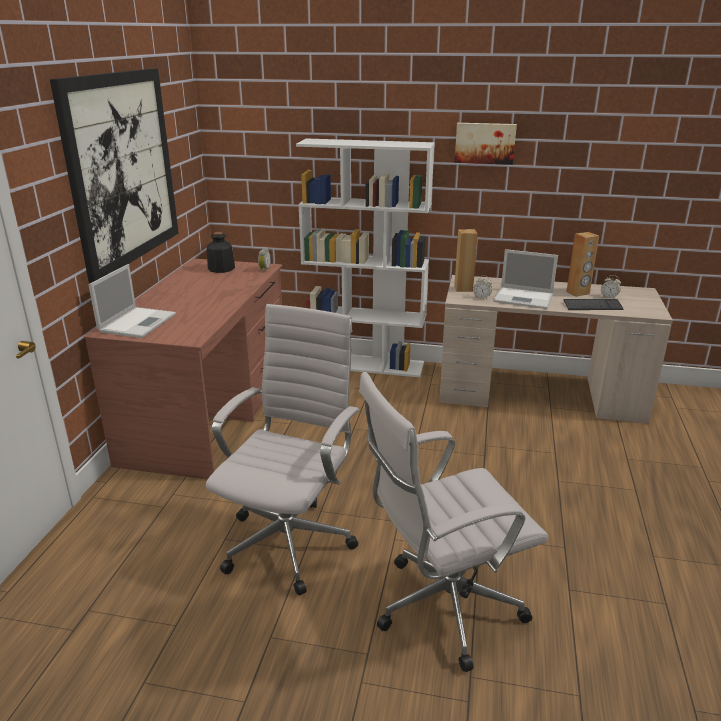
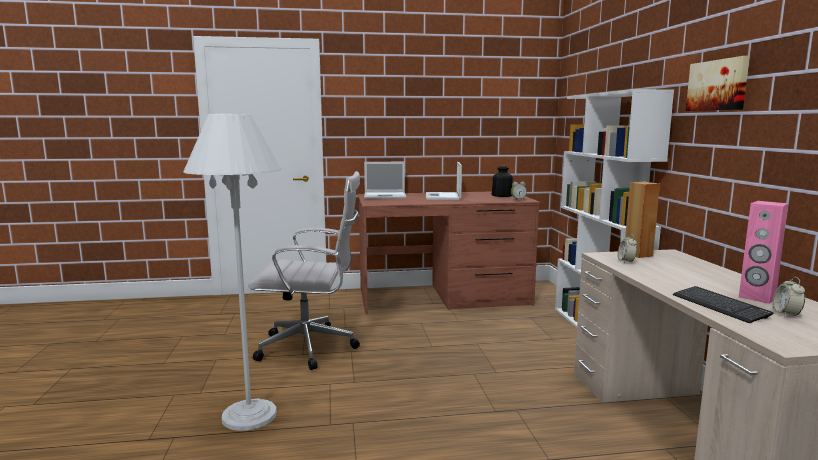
camera: 70 degrees right, 15 degrees down
(122, 169) = (433, 105): picture -> none
(442, 608) = (249, 415): white office chair -> white floor lamp
(524, 298) = (666, 276): laptop -> laptop (443, 197)
(578, 293) = (757, 297): brown speaker -> pink speaker

